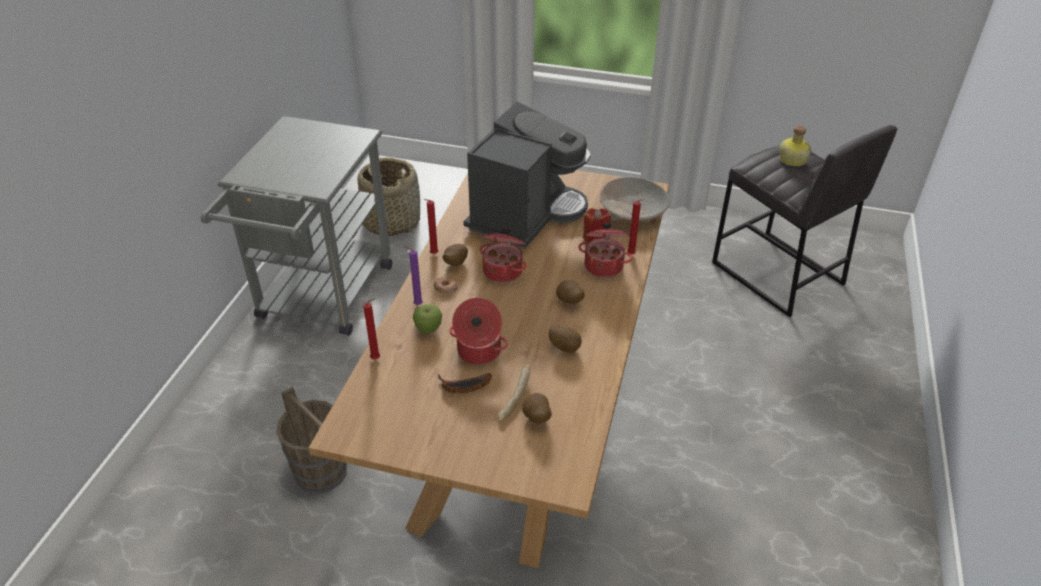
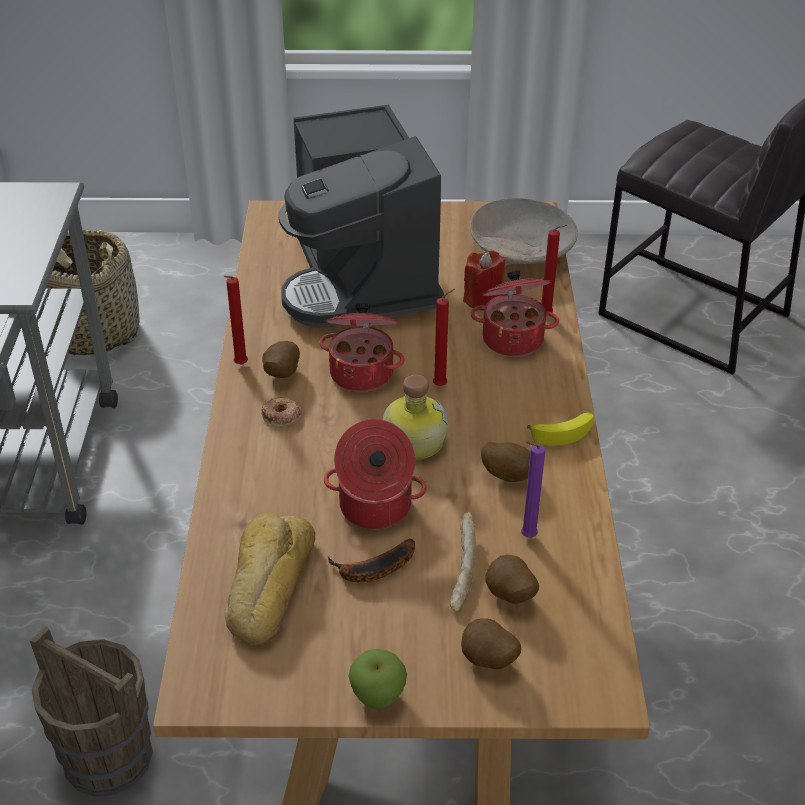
camera: 15 degrees left, 0 degrees up
(377, 358) = (213, 551): red candle -> red candle (442, 385)
(399, 383) = (267, 585): none -> bread
(416, 305) = (244, 451): purple candle -> purple candle (526, 537)
(428, 329) = (279, 487): apple -> apple (378, 696)
(525, 214) = (361, 279): coffee machine -> coffee machine turned 150 degrees clockwise
(569, 302) = (483, 403): potato -> potato (488, 661)
(611, 328) = (563, 432): none -> banana
(791, 159) = (701, 144): bottle -> bottle (413, 440)

